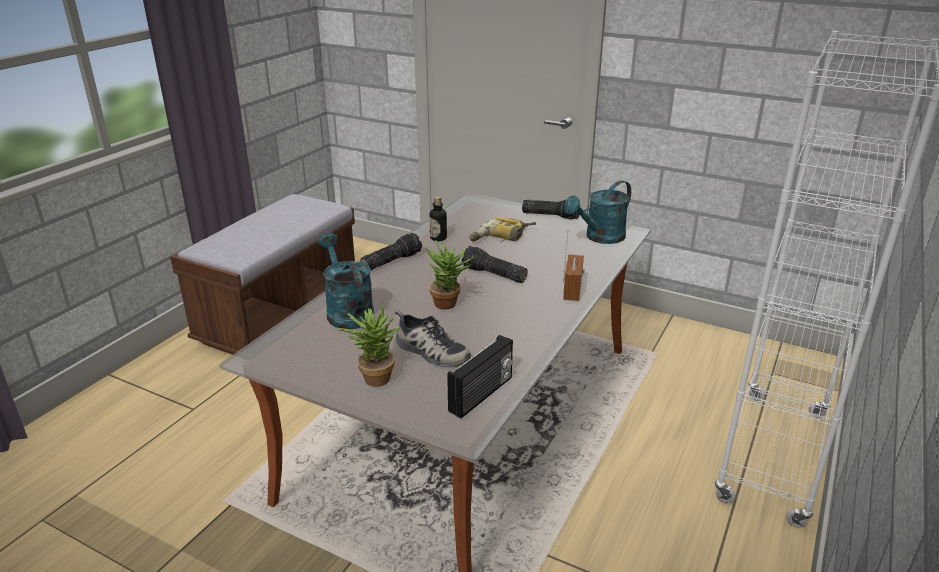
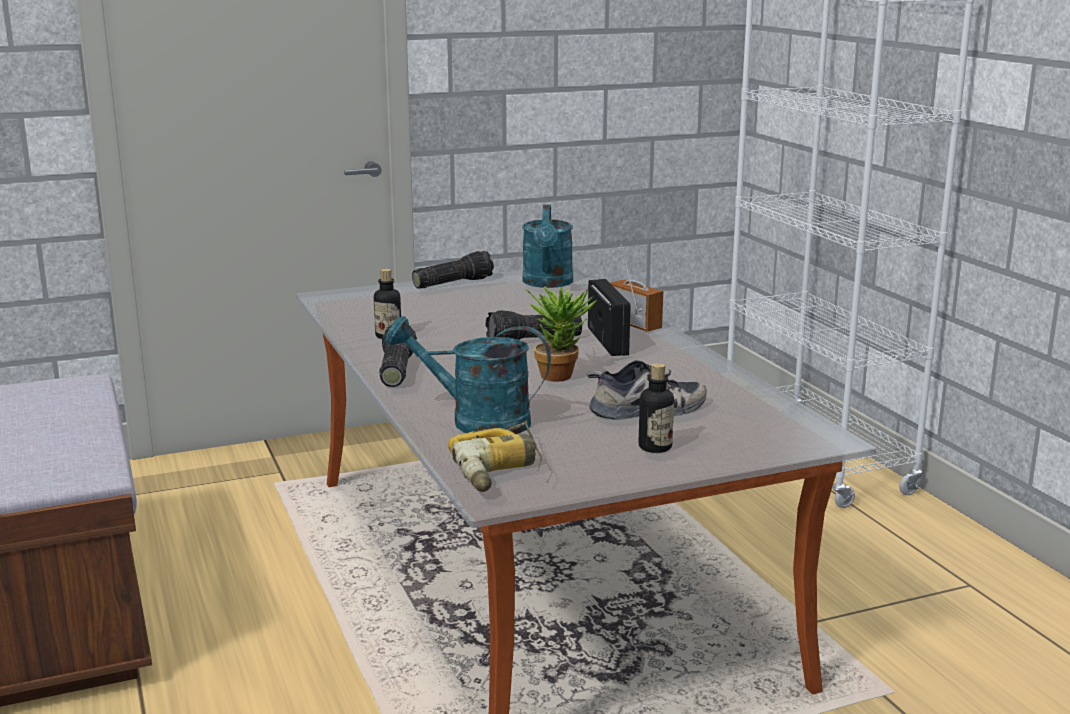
camera: 50 degrees left, 10 degrees down
(373, 377) = (655, 447): potted plant -> bottle
(482, 395) = (770, 413): radio -> radio (609, 341)
(501, 238) = (456, 313): power drill -> power drill (500, 469)

